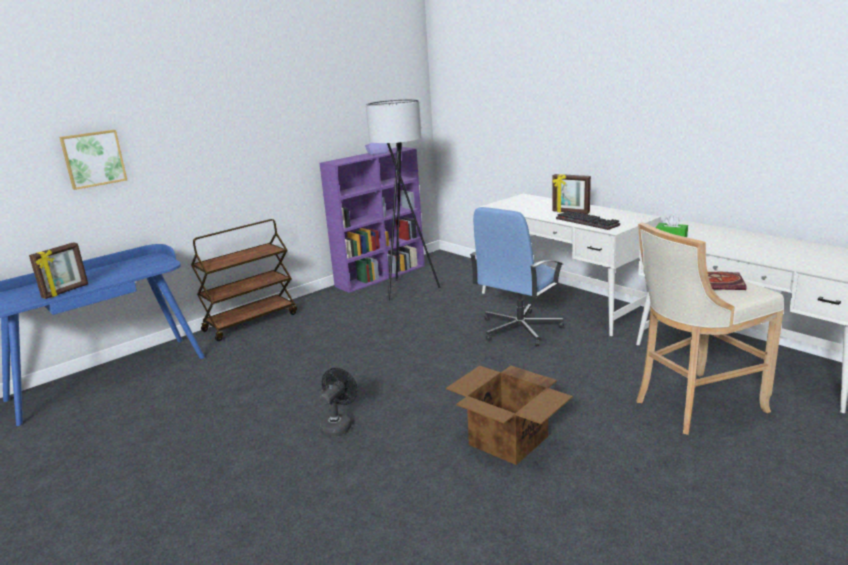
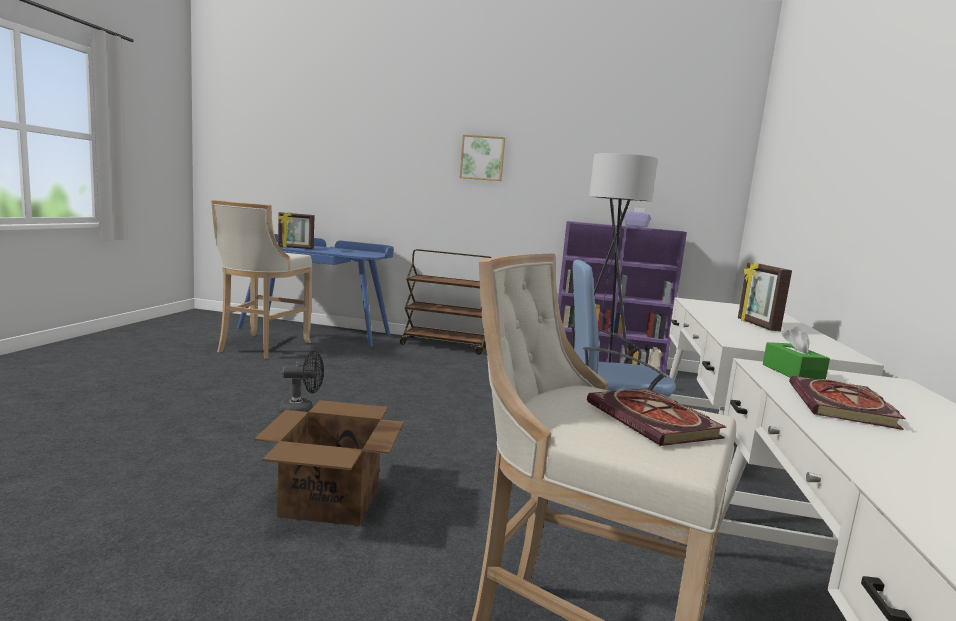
camera: 50 degrees right, 10 degrees down
(93, 159) = (369, 165): picture -> picture (482, 158)
(122, 420) = (261, 347): none -> beige stool
(589, 222) = (740, 333): keyboard -> none
(722, 245) = (844, 407): none -> book

